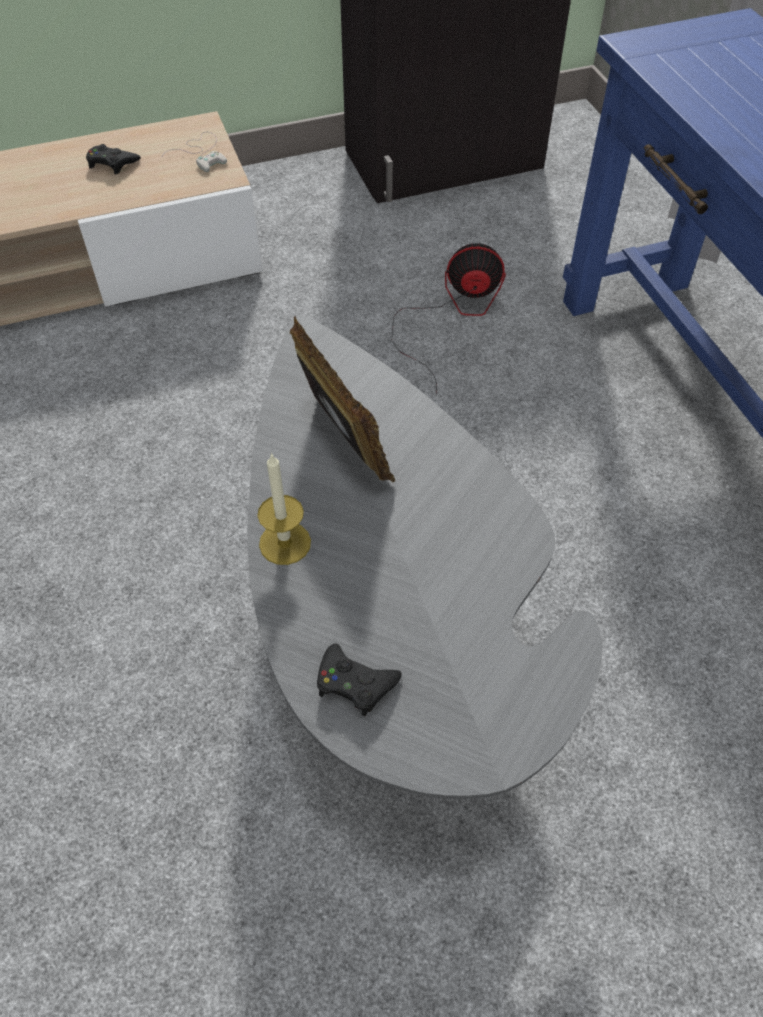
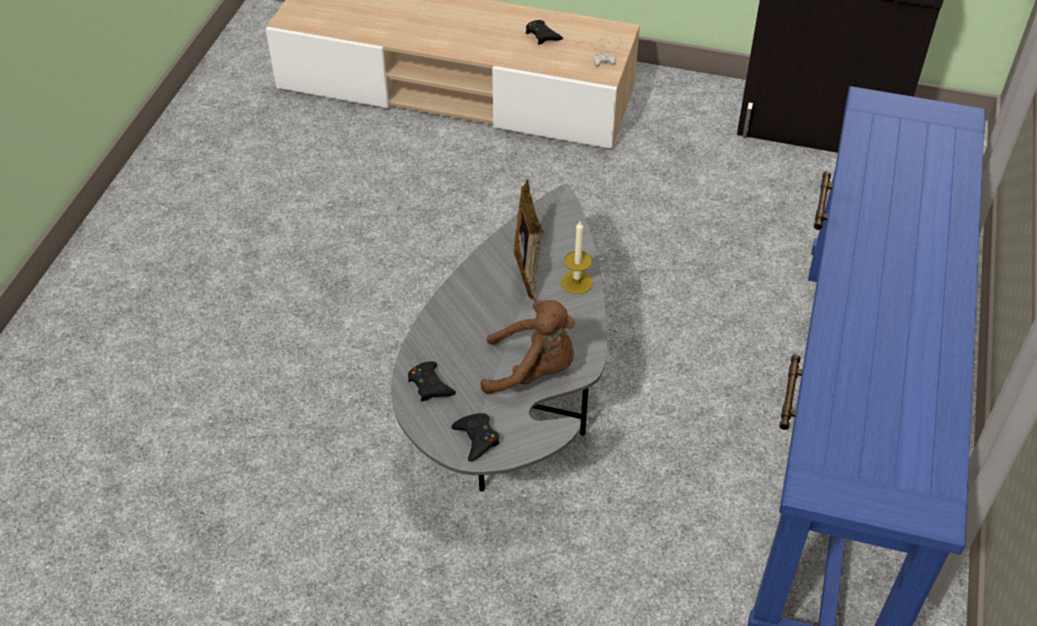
camera: 35 degrees right, 5 degrees down
(285, 543) = (452, 303): candle -> candle (576, 282)
(452, 316) = (718, 239): fan -> none
(470, 576) = (533, 370): none -> brown plush toy
(486, 724) = (476, 439): none -> black game controller

